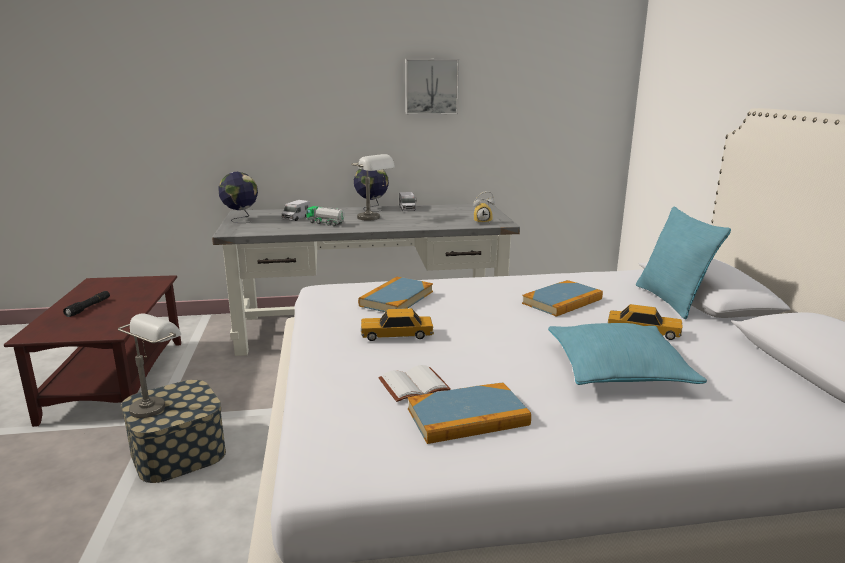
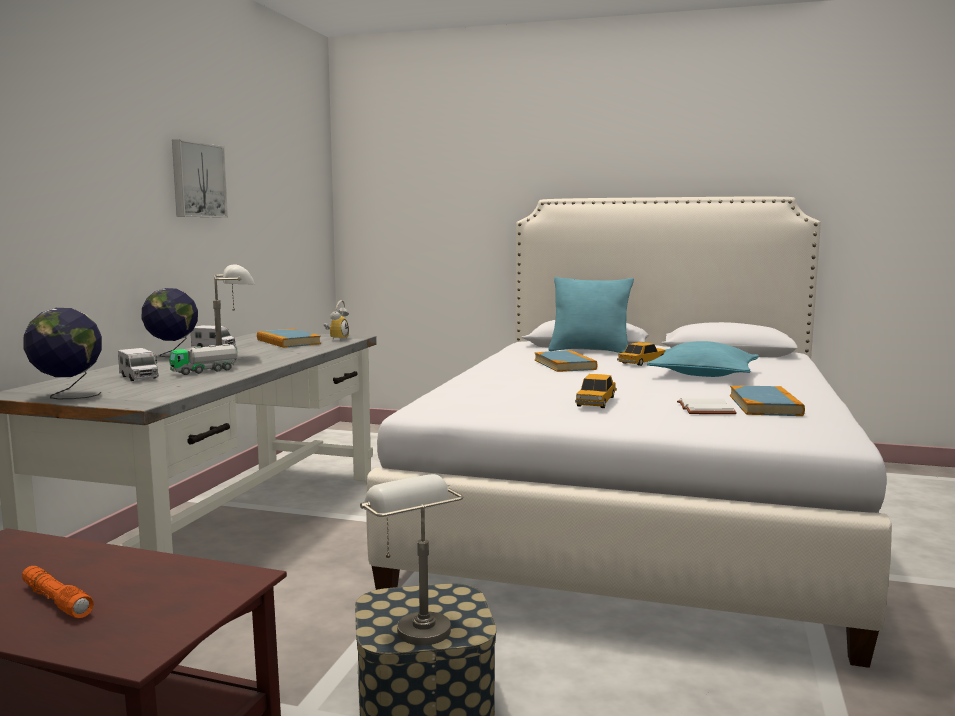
camera: 65 degrees left, 10 degrees down
(88, 307) = (56, 600): black flashlight -> orange flashlight
(396, 298) = (504, 391): book -> book (288, 342)

